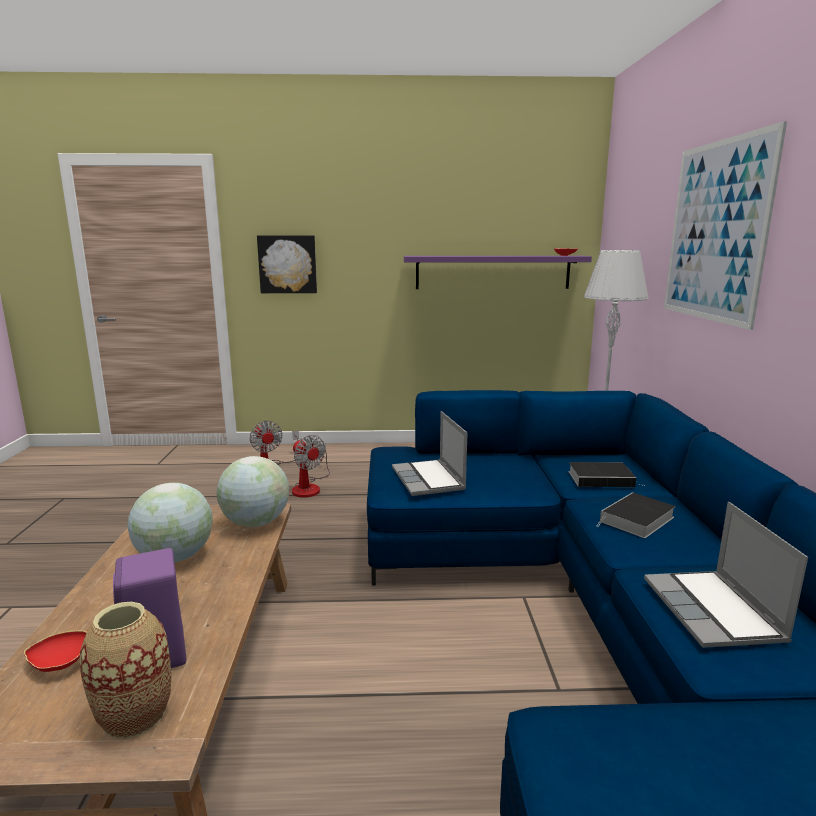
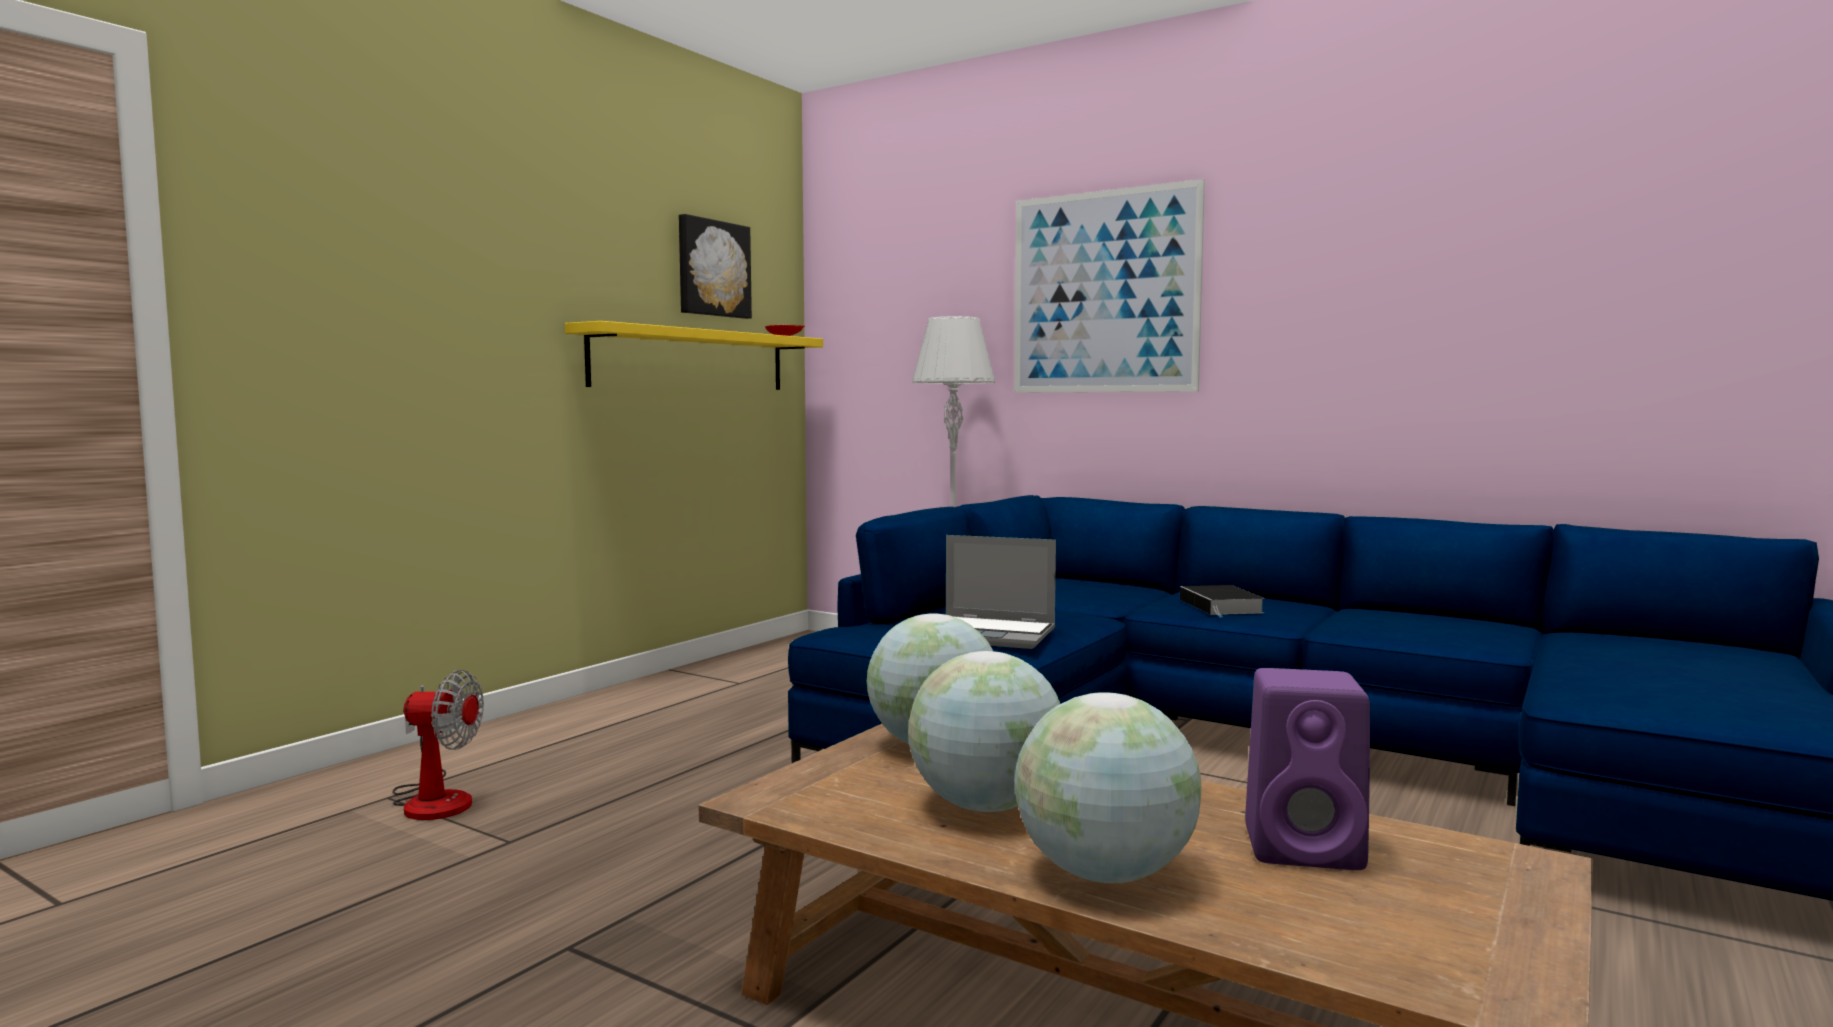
camera: 55 degrees left, 10 degrees down
(62, 662) = (1280, 912): red bowl -> none
(99, 606) = (1105, 874): none -> globe
(135, 715) = (1453, 873): vase -> none
(288, 264) = (342, 325): picture -> picture (712, 268)
(309, 487) = (592, 789): fan -> none
(493, 272) = (691, 360): purple shelf -> yellow shelf
(602, 478) = (1105, 594): book -> none
(714, 611) = (1418, 628): laptop -> none

